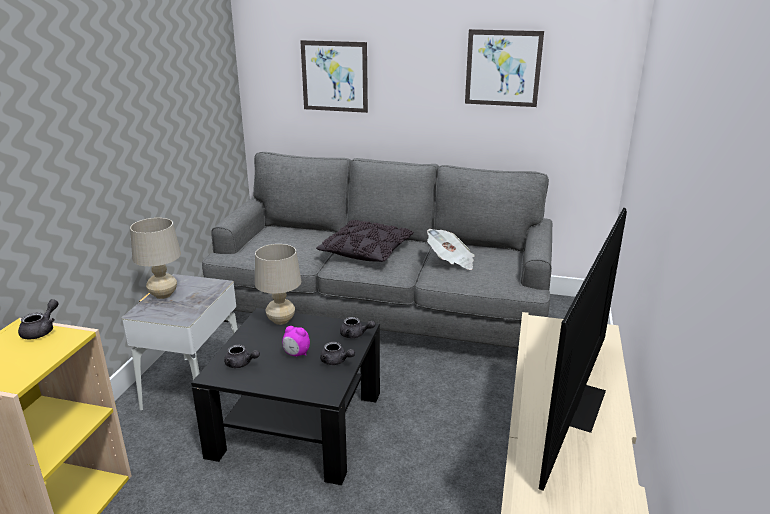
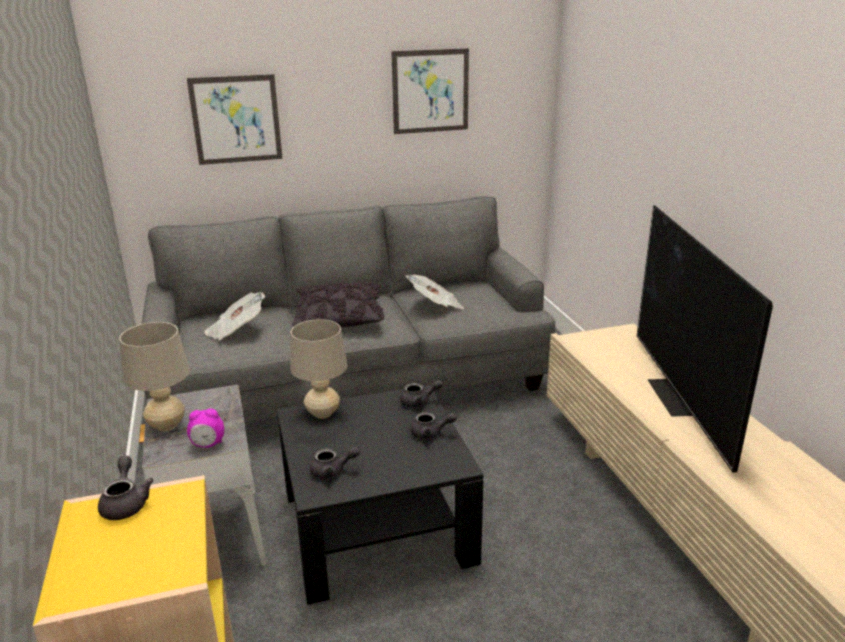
camera: 30 degrees left, 0 degrees up
(286, 243) = (236, 331): none -> newspaper
(296, 354) = (381, 440): alarm clock -> alarm clock (208, 445)

